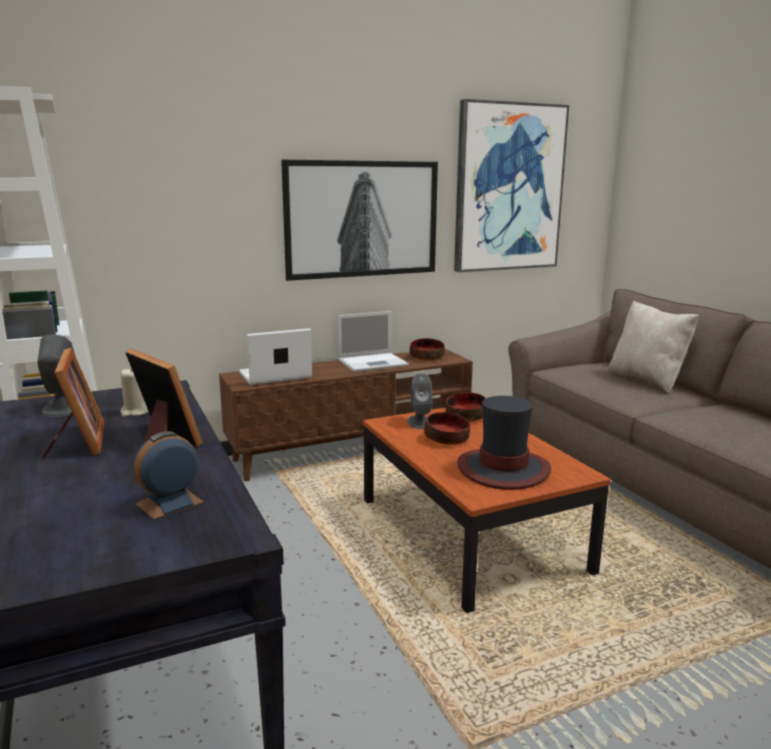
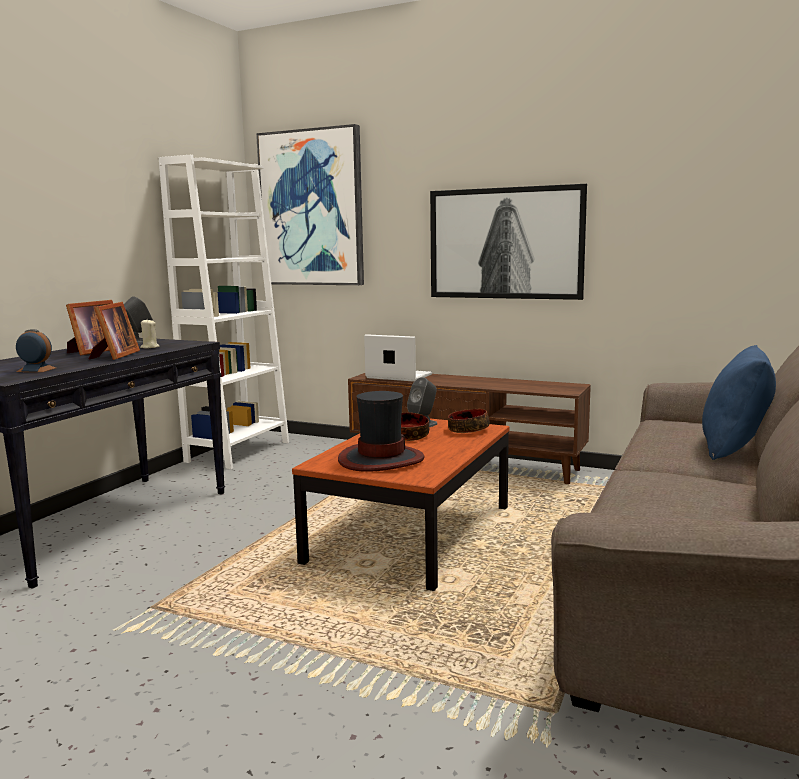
camera: 50 degrees right, 5 degrees down
(374, 363) = (491, 382): laptop -> none
(426, 357) = (547, 386): bowl -> none
(508, 188) = (685, 208): picture -> picture (312, 208)
(646, 380) = (734, 448): beige pillow -> blue pillow

